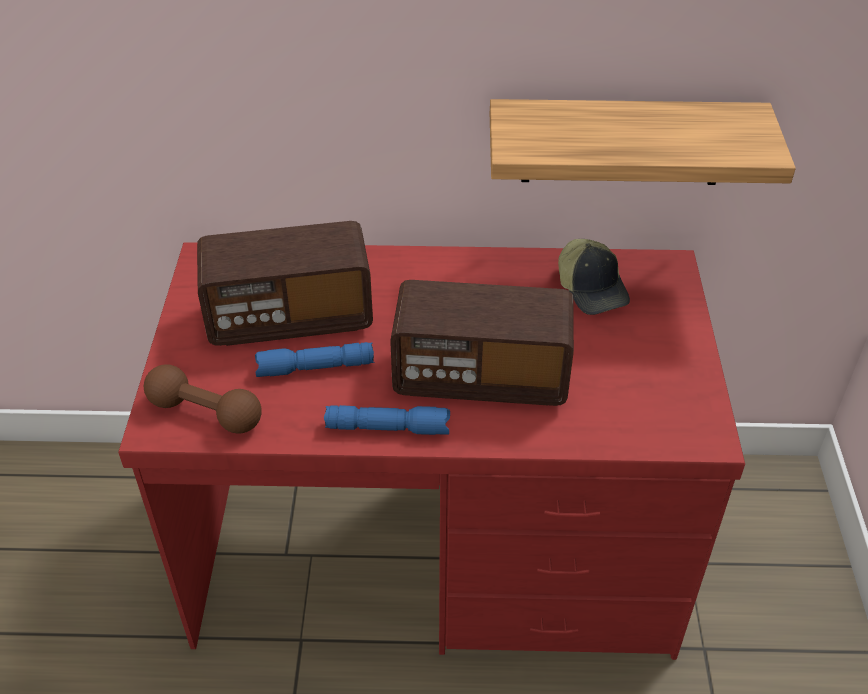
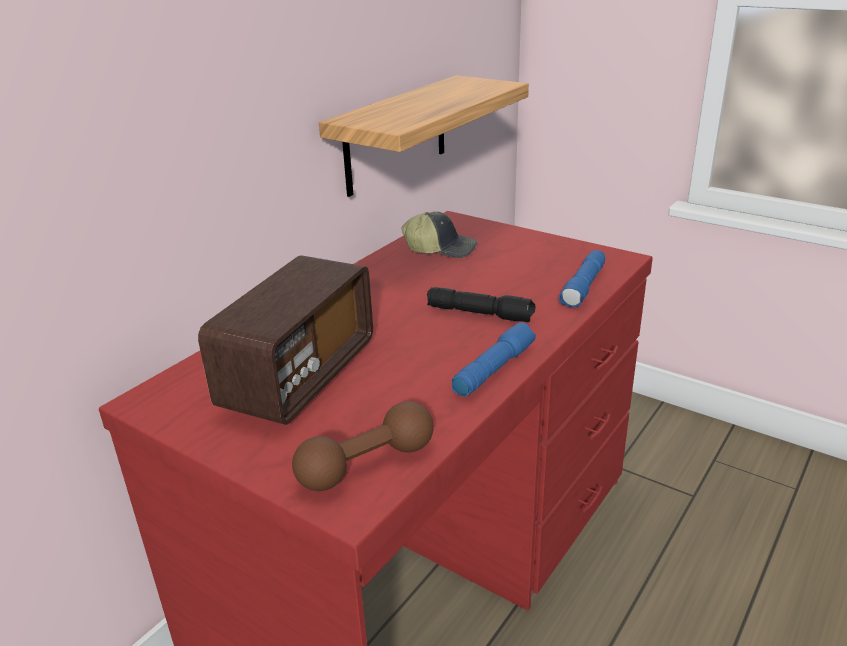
camera: 55 degrees left, 15 degrees down
(314, 368) = (381, 383): blue flashlight -> blue flashlight (584, 288)
(481, 377) = (481, 313): radio -> black flashlight

